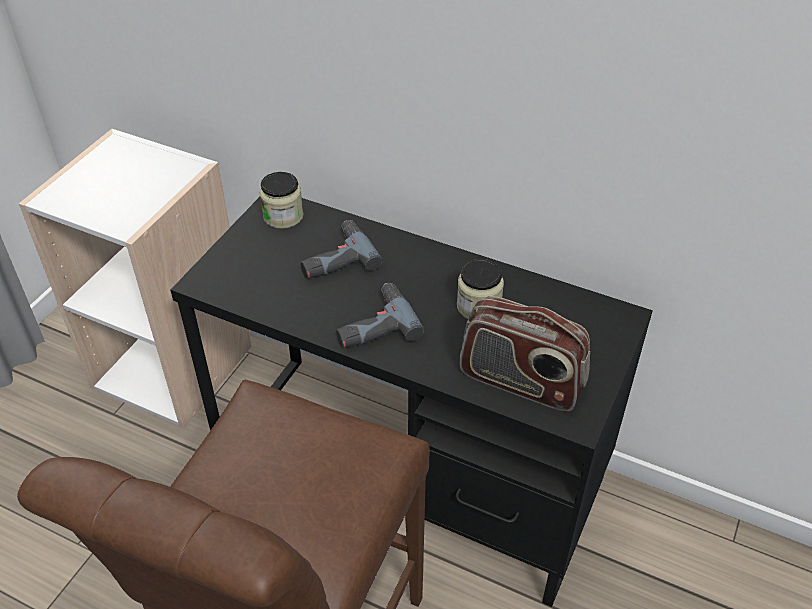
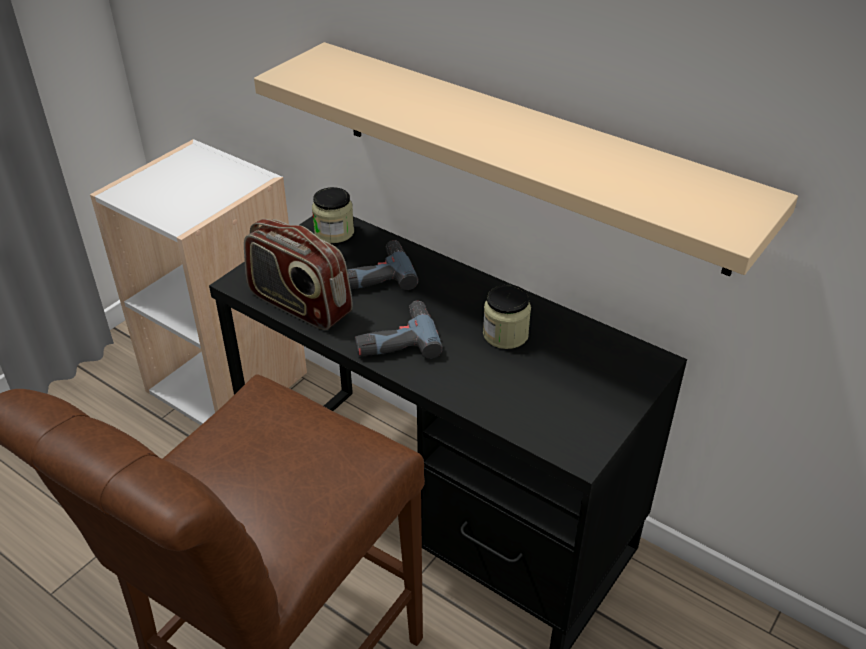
camera: 10 degrees right, 5 degrees down
(483, 129) = (526, 154): none -> beige shelf
(520, 382) = (530, 409): radio -> radio (299, 305)

